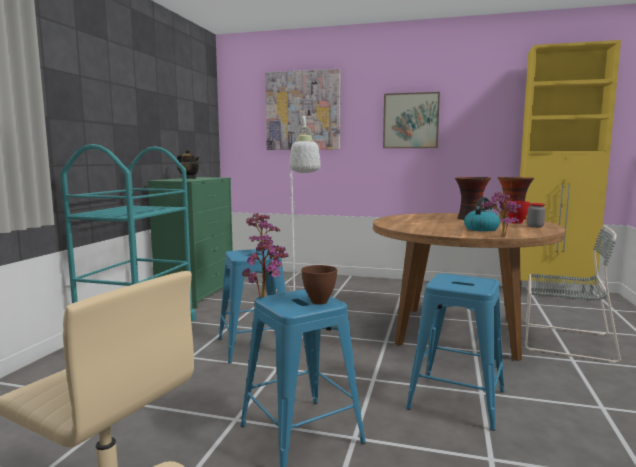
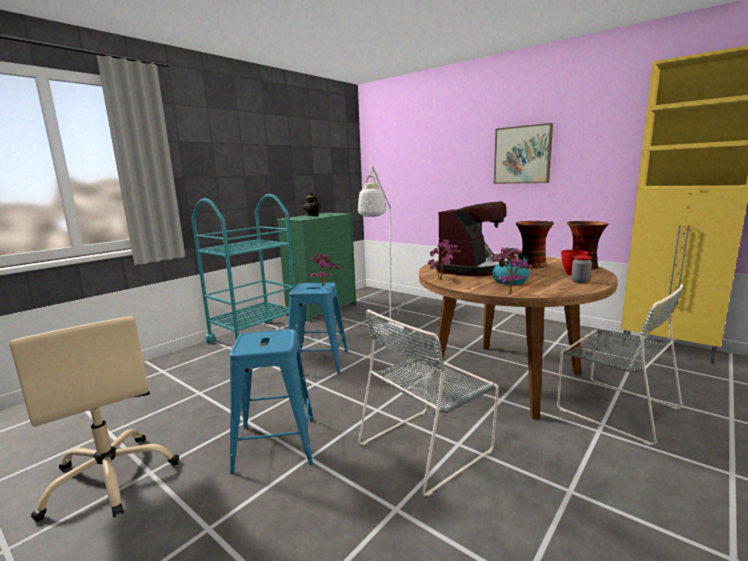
camera: 25 degrees right, 5 degrees up
(266, 297) = (248, 333): potted plant -> potted plant (443, 280)
(303, 110) = (425, 149): picture -> none
(318, 302) = (276, 343): brown bowl -> none
(427, 223) = (474, 268): none -> coffee machine
(457, 399) = (428, 445): blue stool -> grey chair

